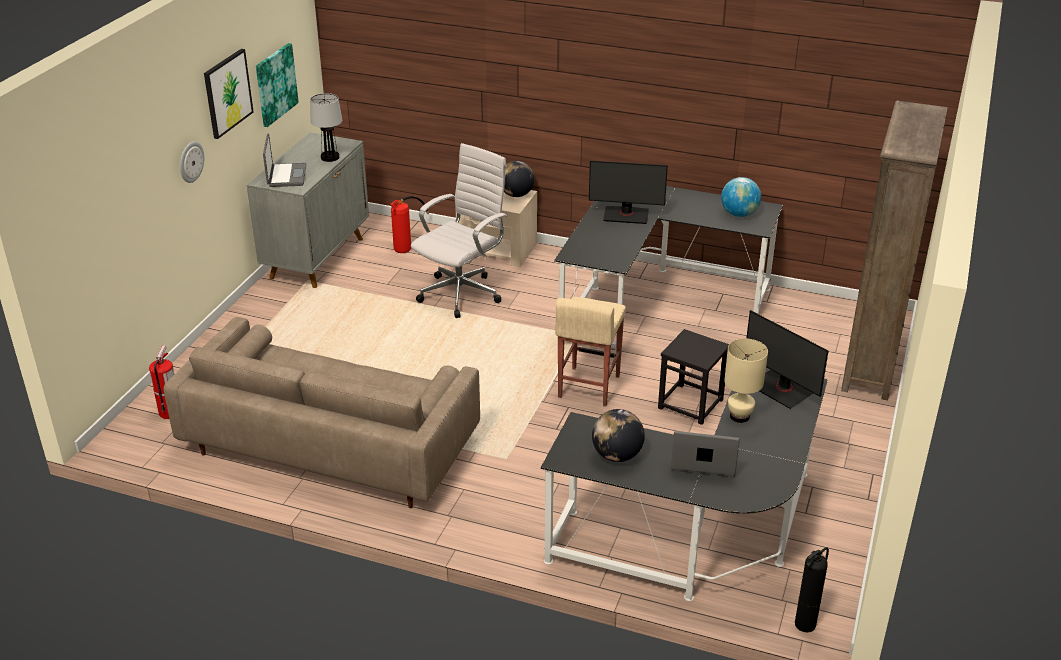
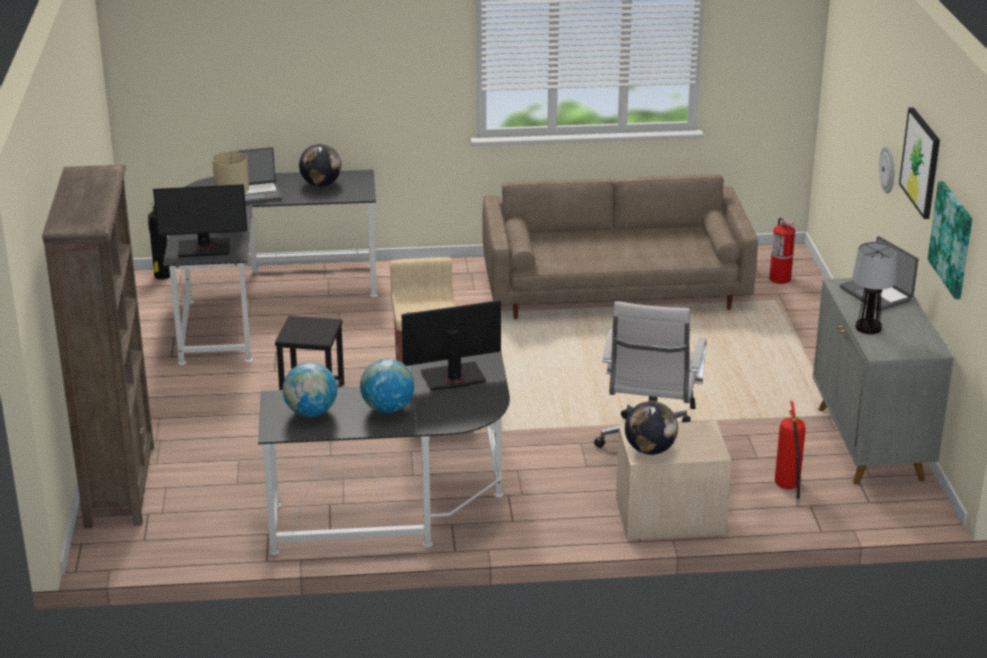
camera: 155 degrees right, 5 degrees down
(685, 205) = (387, 408): none -> globe
(781, 389) = (204, 248): monitor -> monitor turned 150 degrees clockwise

